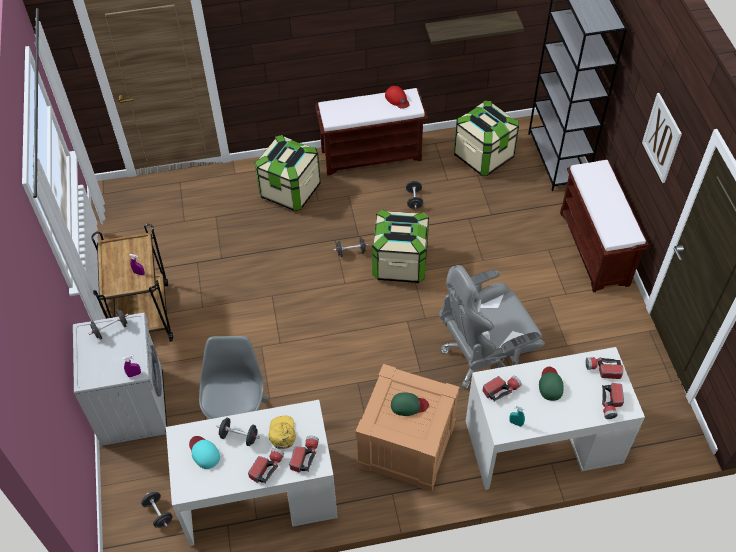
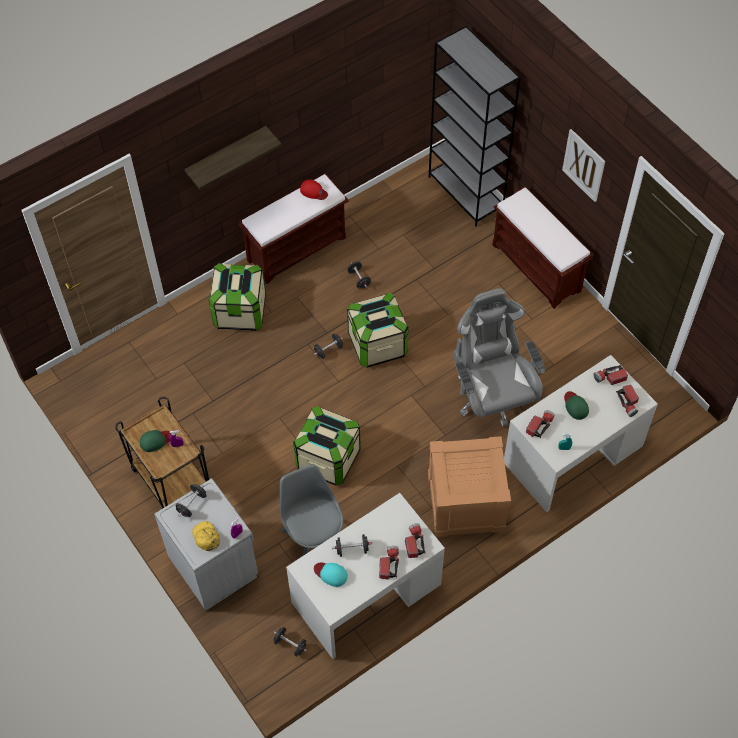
camera: 25 degrees left, 5 degrees up
(282, 433) = (385, 532): yellow cap -> yellow cap (206, 537)
(408, 405) = (468, 468): green cap -> green cap (155, 441)
(470, 27) = (363, 105): shelf -> shelf (226, 156)
(483, 156) = (399, 213): storage box -> storage box (328, 459)
(486, 355) = (492, 399): grey office chair -> grey office chair turned 120 degrees clockwise

